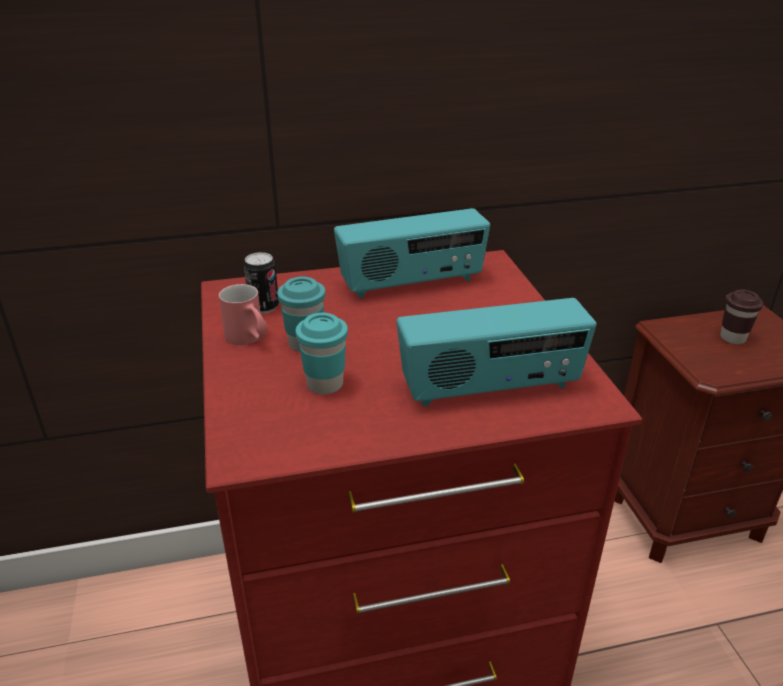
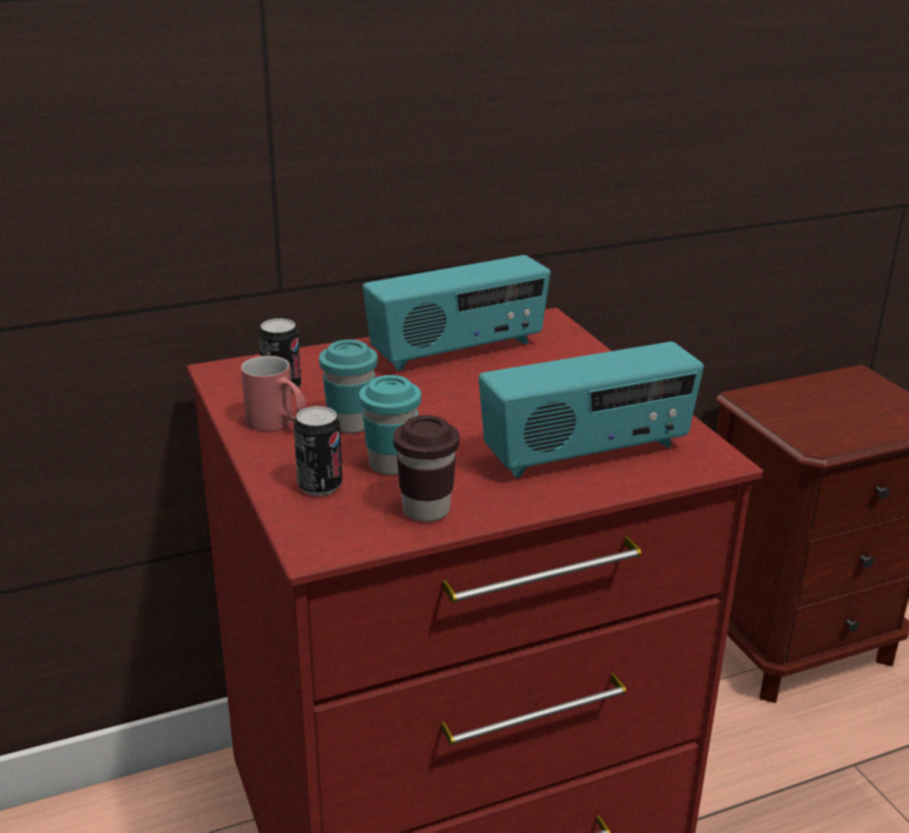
camera: 10 degrees left, 5 degrees down
(261, 400) = (320, 486): none -> can
(732, 338) = (833, 403): brown cup -> brown cup (426, 510)

